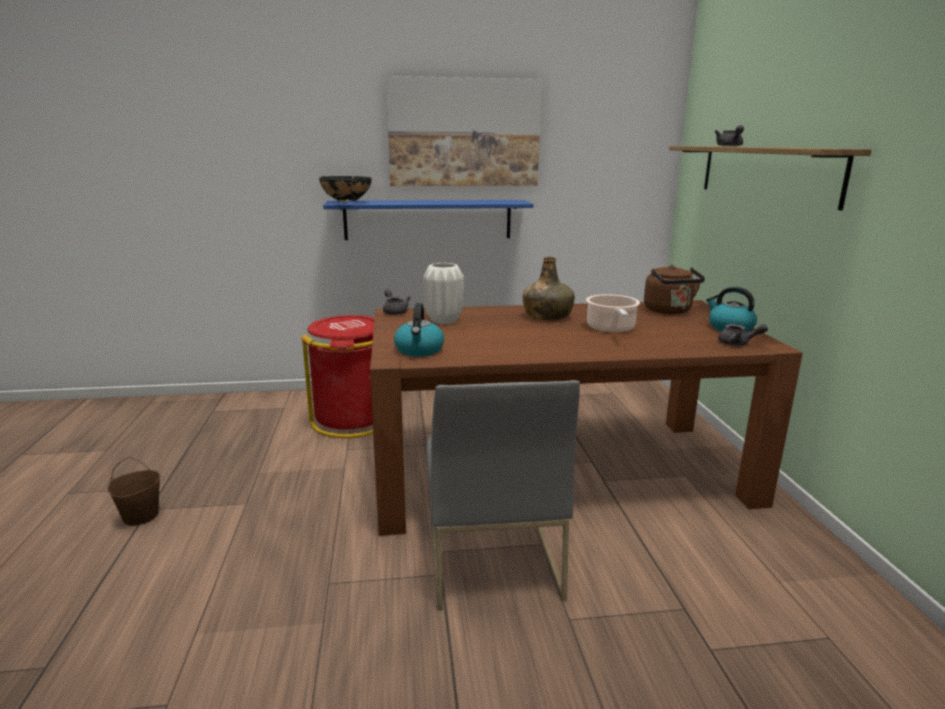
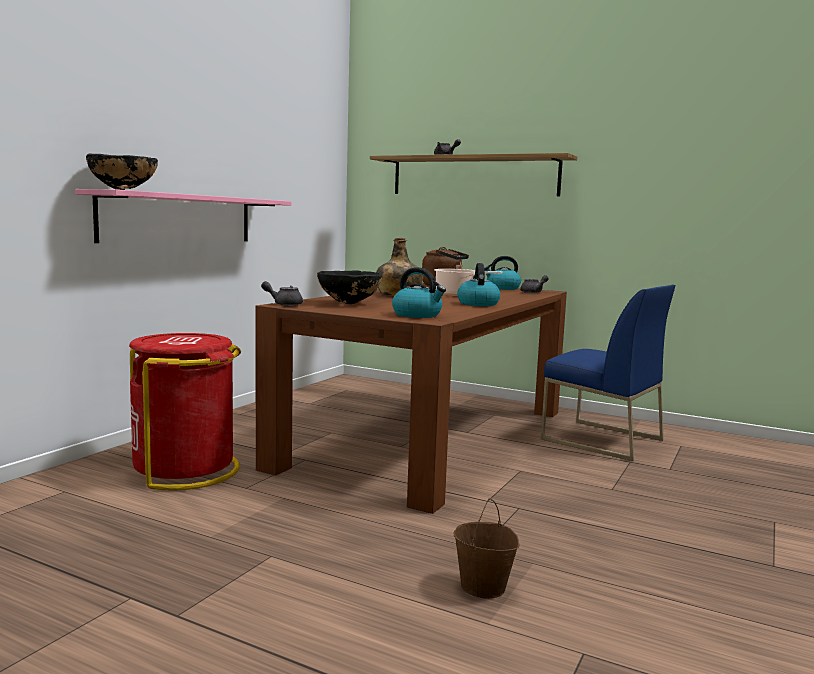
camera: 55 degrees left, 10 degrees down
(140, 516) = (188, 623): brown bucket -> brown bucket (484, 587)
(428, 219) = (179, 218): blue shelf -> pink shelf
(444, 321) = (349, 303): white vase -> black bowl
(464, 133) = (209, 122): picture -> none
(491, 559) = (520, 488): grey chair -> none
(555, 348) = (477, 304): none -> kettle
(729, 565) = (601, 439): none -> blue chair

